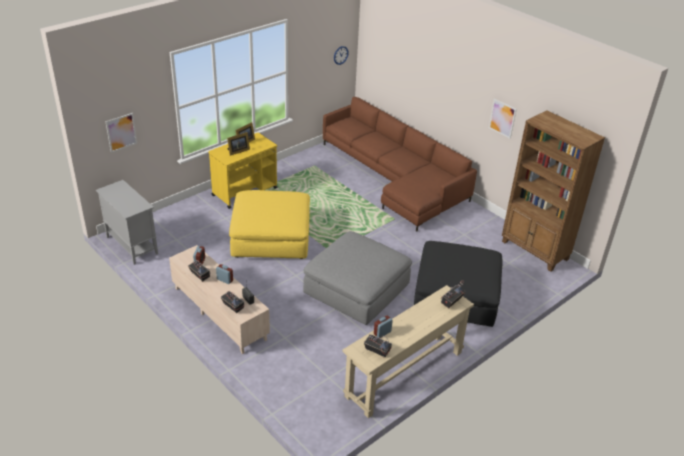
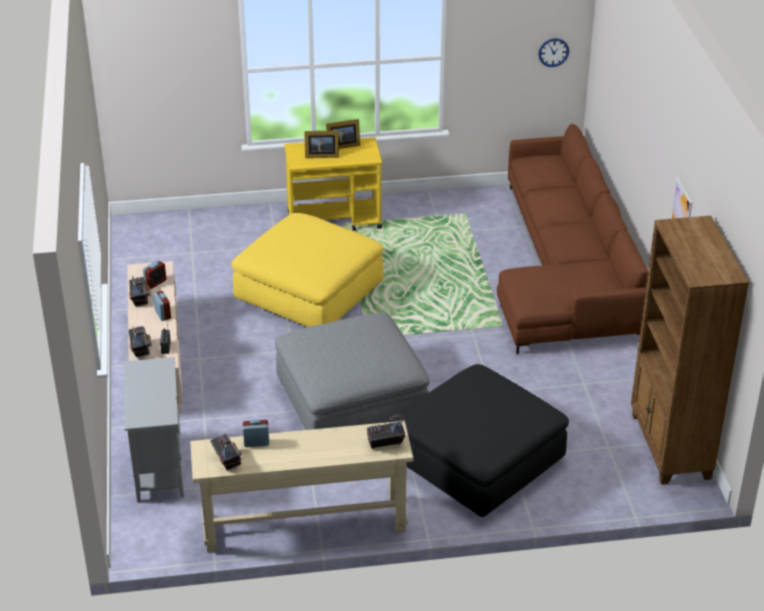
camera: 35 degrees right, 0 degrees up
(121, 132) = (154, 84): picture -> none
(131, 245) = (135, 241): grey cabinet -> grey cabinet (159, 466)

